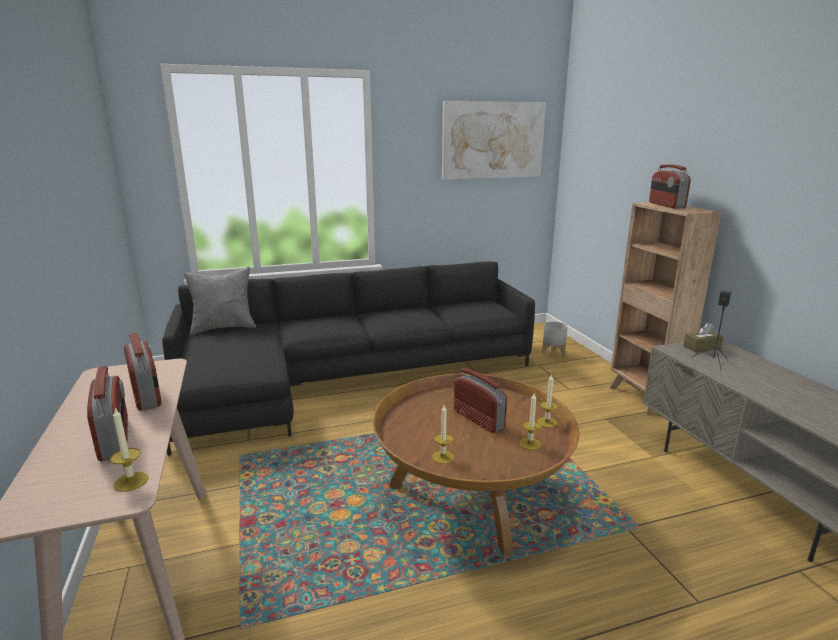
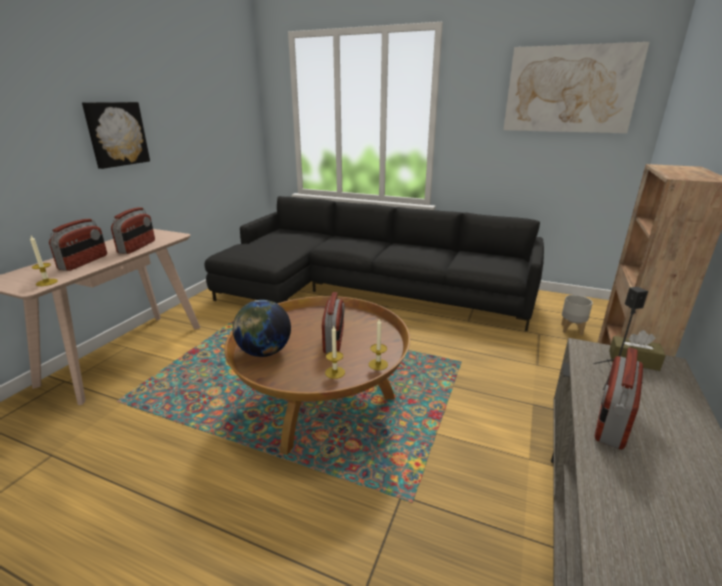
camera: 40 degrees right, 5 degrees up
(39, 226) = (116, 134): none -> picture
(224, 328) = (296, 231): grey pillow -> none
(443, 457) = (264, 352): candle -> globe
(666, 205) = (681, 169): radio -> radio (611, 421)

